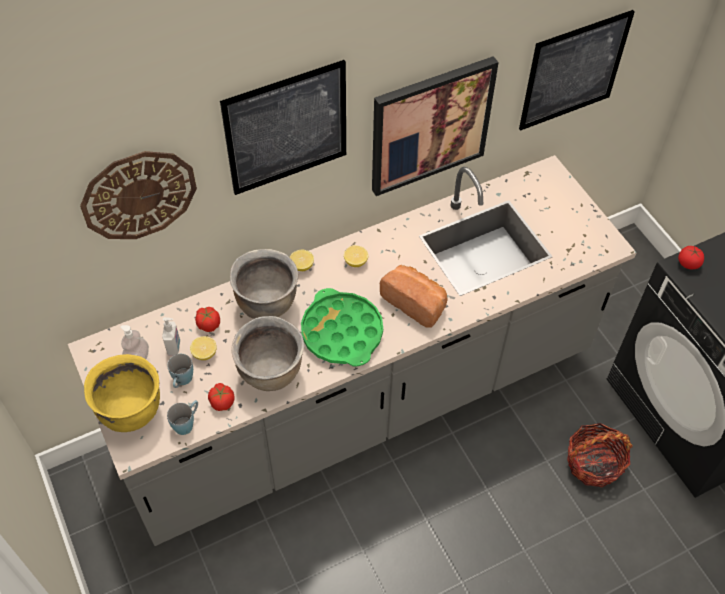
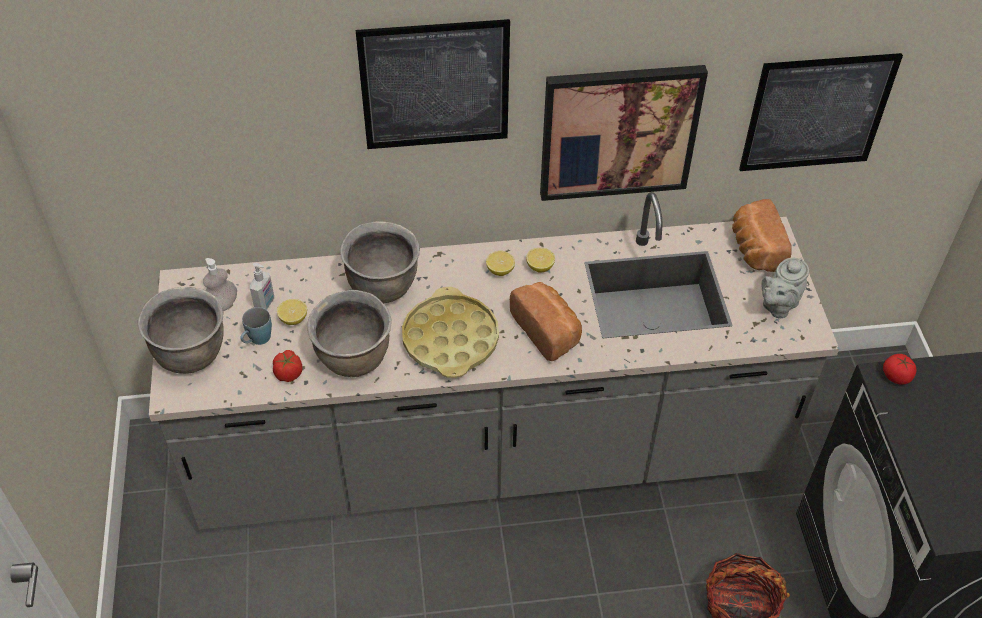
camera: 20 degrees right, 5 degrees down
(131, 410) = (191, 354): yellow cooking pot -> brown cooking pot
(139, 195) = (255, 117): wall clock -> none
(187, 423) = (242, 383): blue mug -> none
(208, 324) = (311, 291): tomato -> none
(302, 266) = (439, 259): lemon -> lemon (540, 267)
(342, 332) = (450, 339): green tray -> yellow tray
(543, 189) = (754, 249): none -> bread
(579, 230) = (778, 306): none -> grey teapot

